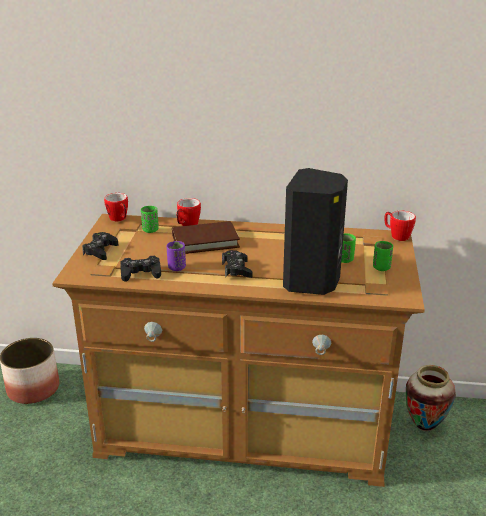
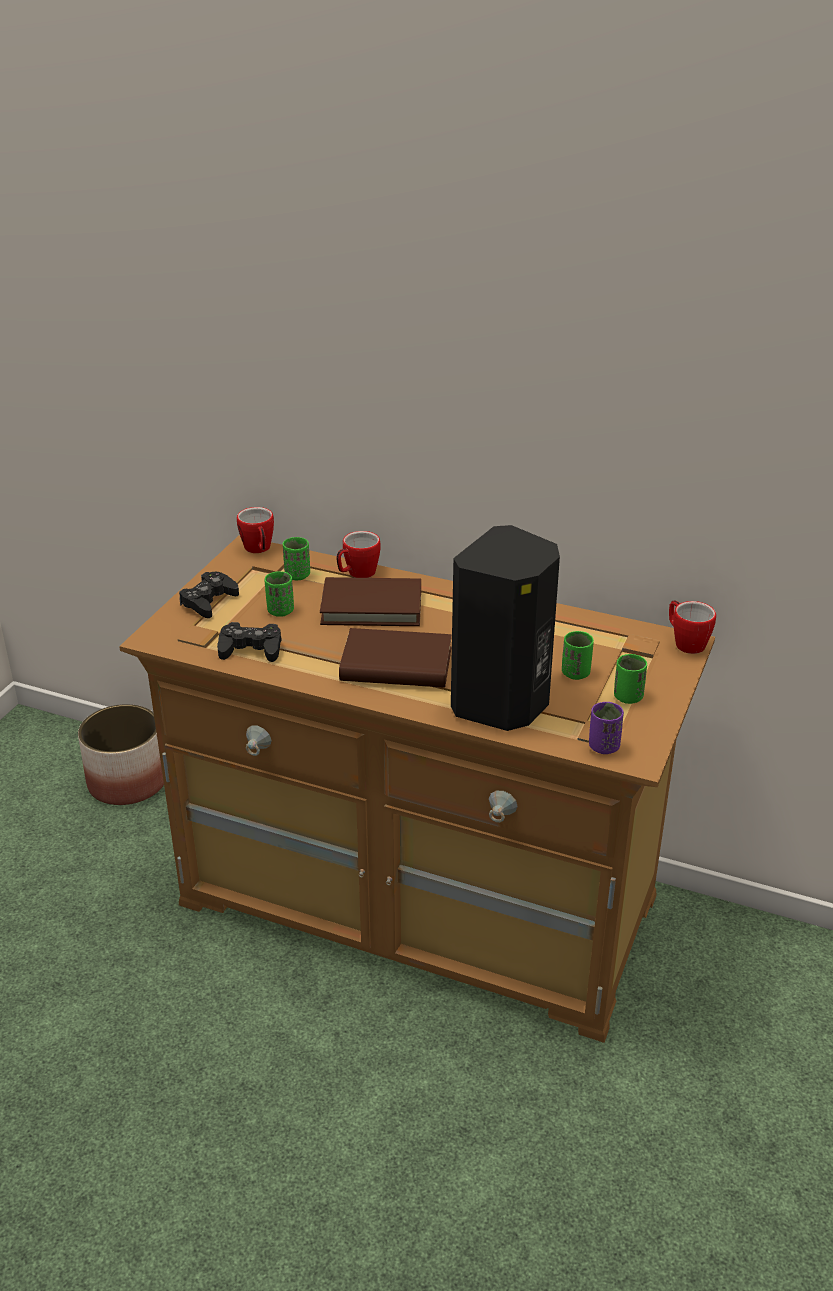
camera: 15 degrees right, 5 degrees up
(149, 250) = (280, 611): none -> green cup
(176, 267) = (307, 647): purple cup -> purple cup (603, 747)
(236, 269) = (396, 665): black game controller -> brown book
(424, 426) = (713, 958): vase -> none

